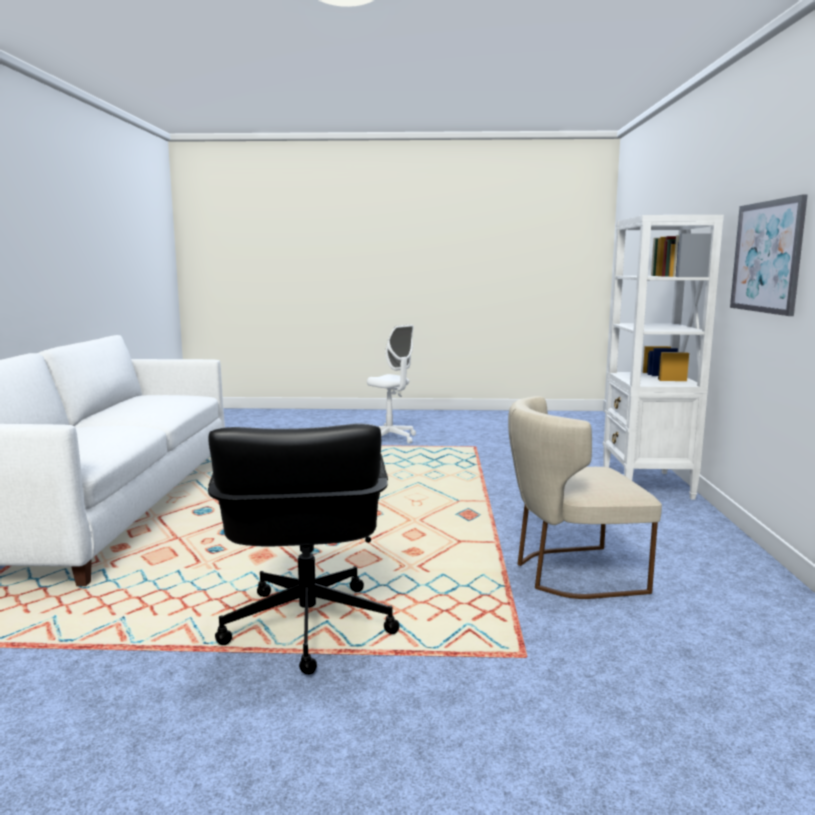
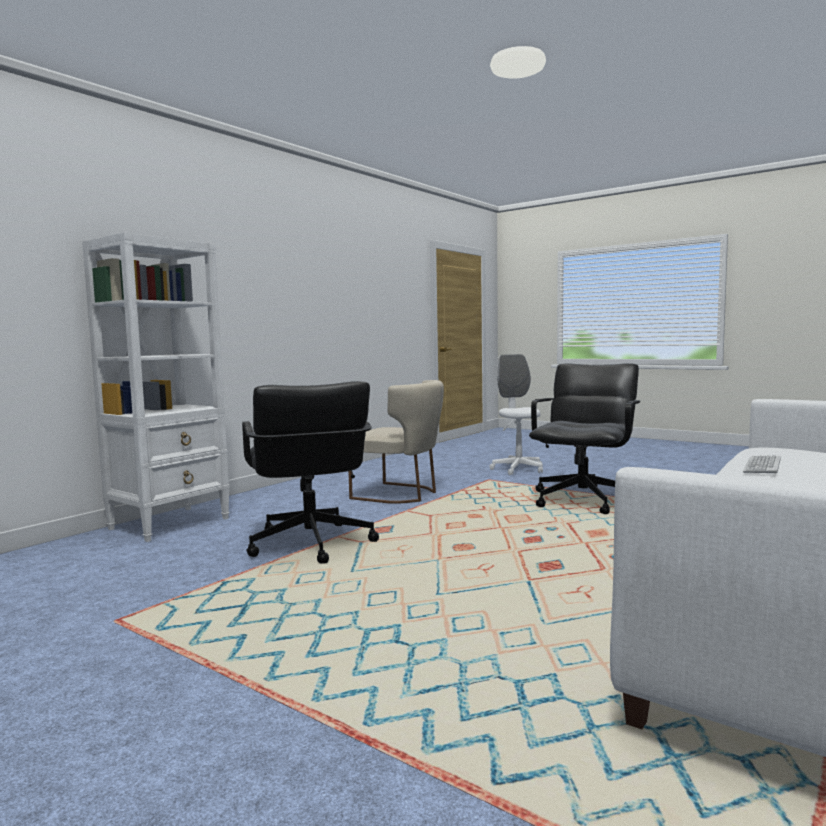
camera: 145 degrees left, 5 degrees down
(117, 432) = (762, 466): none -> keyboard
(390, 438) = (152, 708): white office chair -> white office chair (518, 469)
(492, 493) = (310, 544): none -> black office chair
(767, 257) = (228, 292): picture -> none

